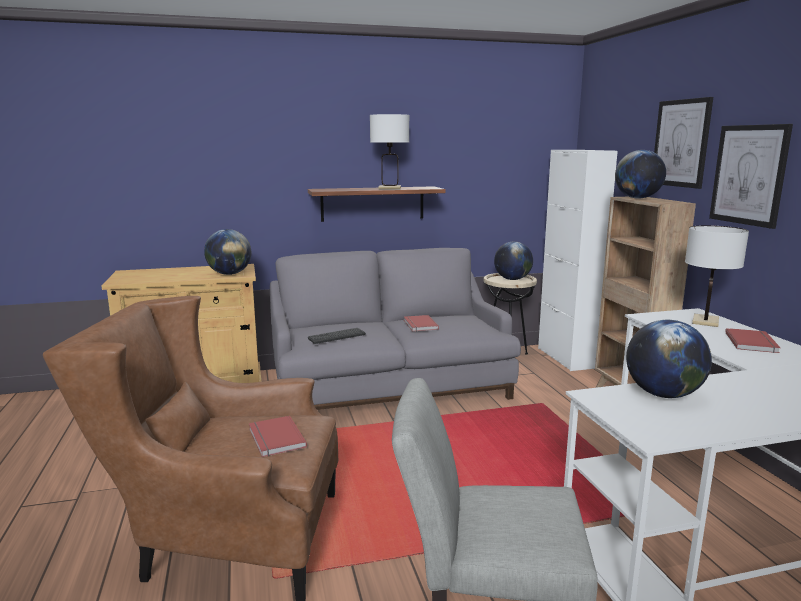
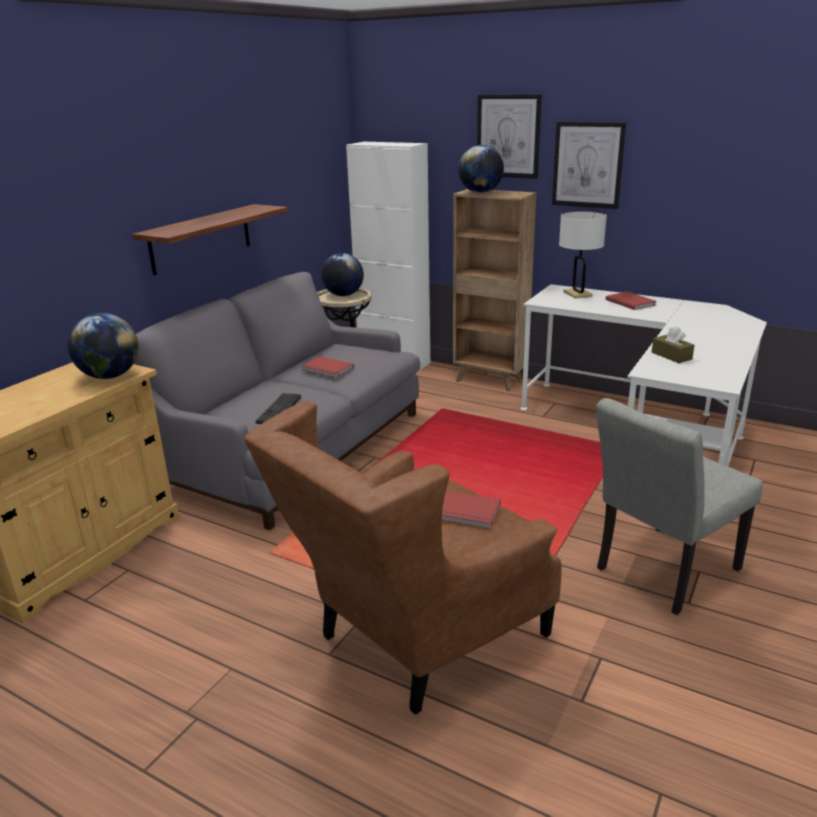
camera: 45 degrees left, 10 degrees up
(390, 188) = (228, 216): white table lamp -> none
(663, 394) = (671, 356): globe -> brown tissue box

